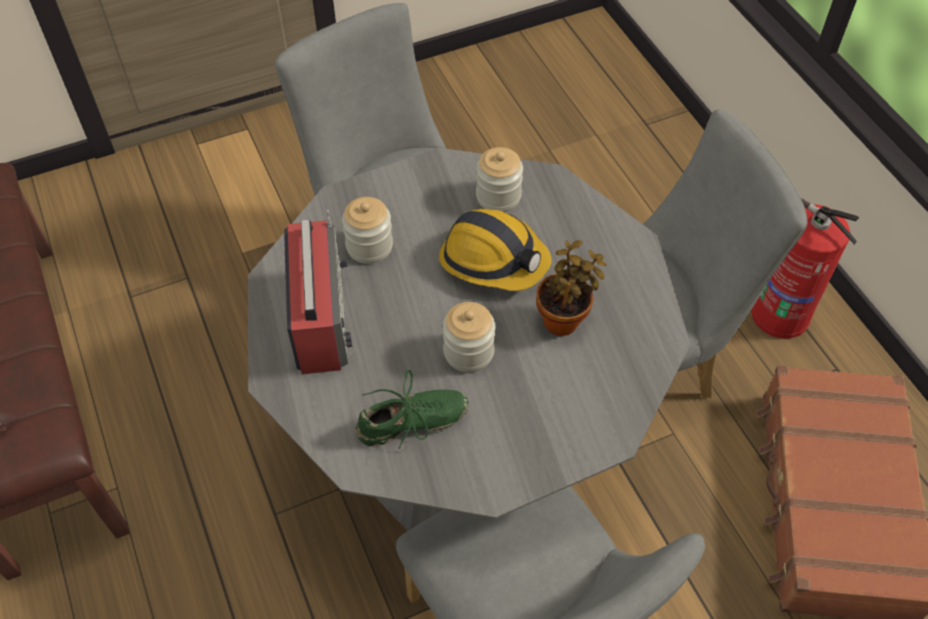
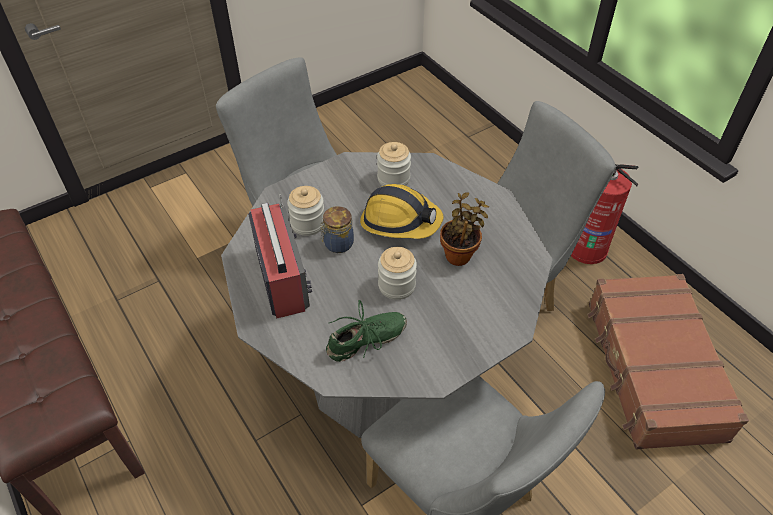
camera: 10 degrees left, 5 degrees down
(402, 281) = (337, 244): none -> jar

